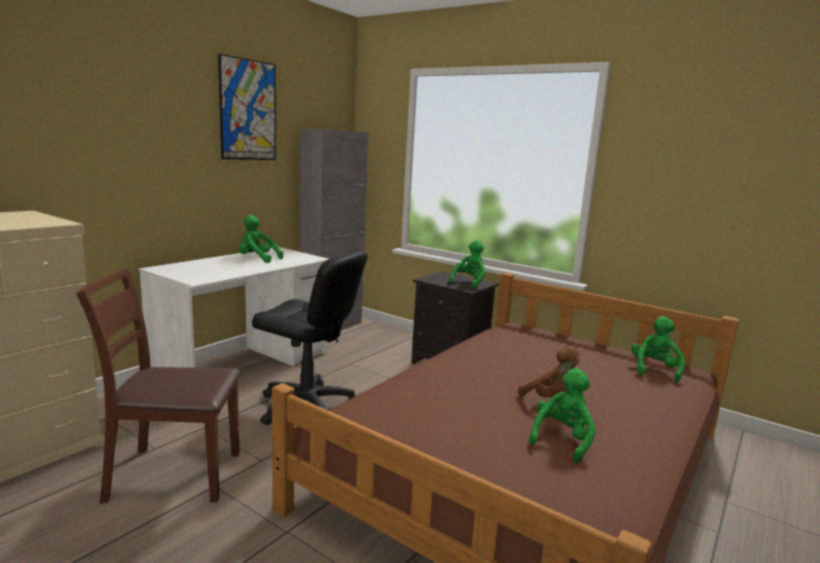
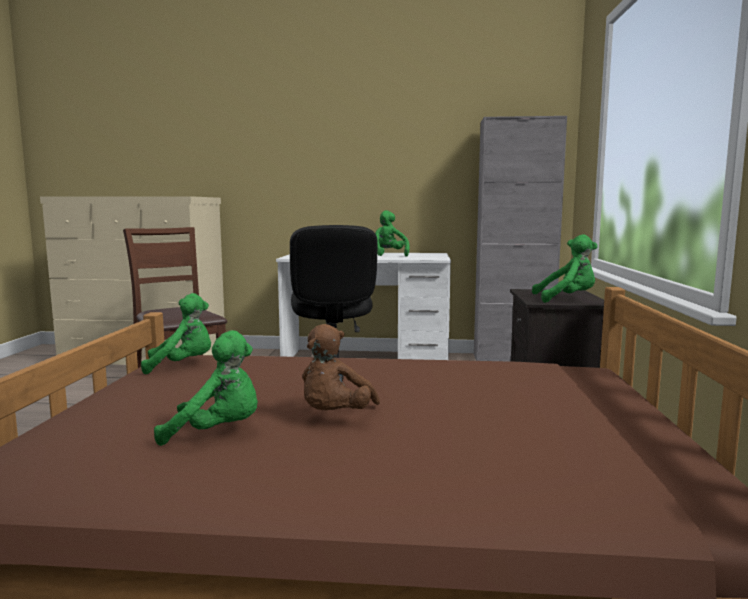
camera: 60 degrees right, 5 degrees down
(248, 110) = (413, 110): picture -> none
(654, 370) = (623, 468): green plush toy -> green plush toy (182, 365)

